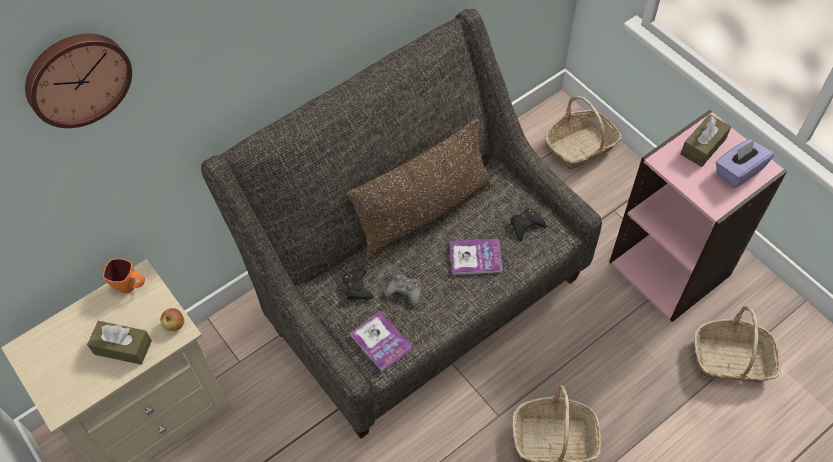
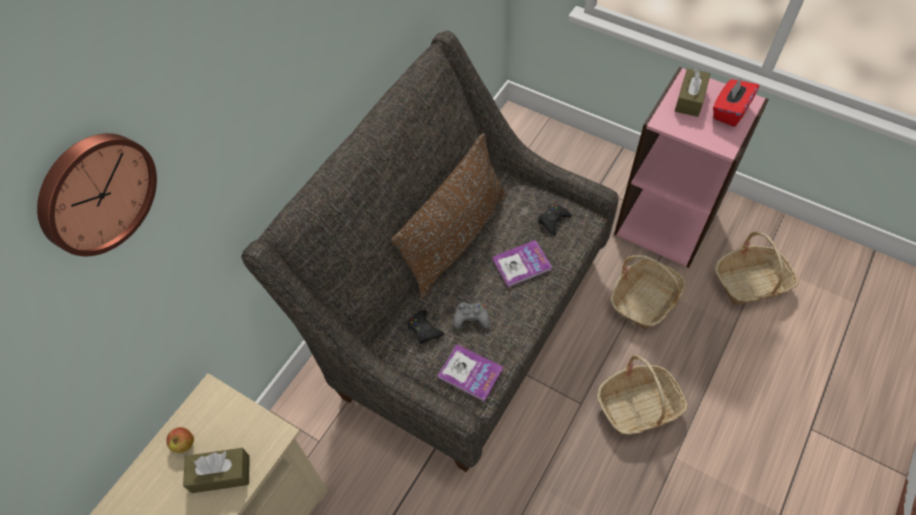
camera: 20 degrees left, 0 degrees up
(131, 287) = (204, 407): orange mug -> none
(175, 324) = (267, 430): apple -> apple (184, 444)
(581, 146) = (545, 143): basket -> basket (645, 299)
(738, 171) = (730, 111): purple tissue box -> red tissue box

